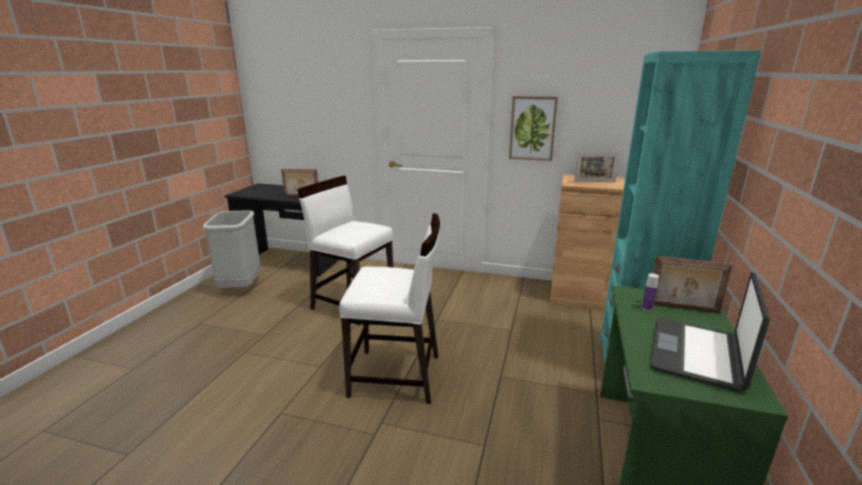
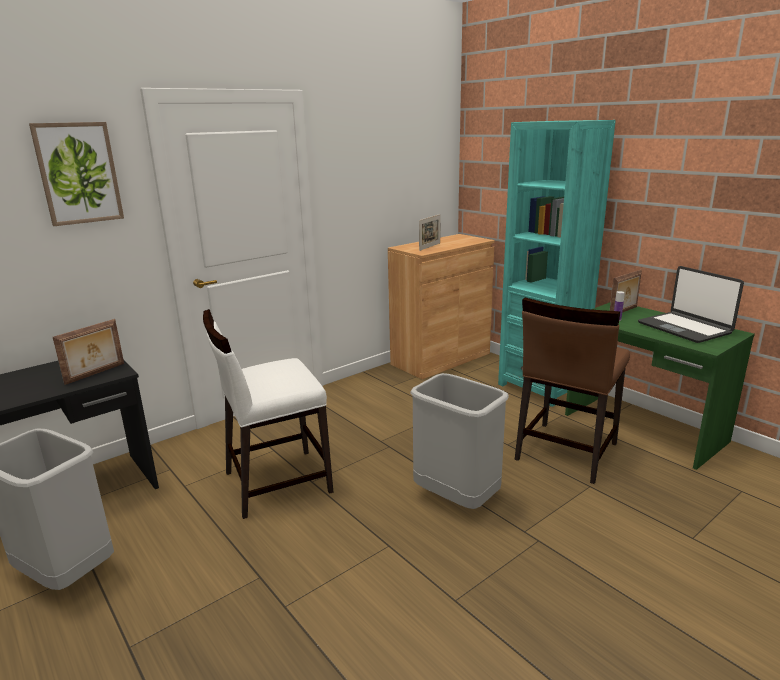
camera: 55 degrees left, 0 degrees up
(396, 376) = (457, 498): white chair -> grey trash can
(528, 413) = (565, 451): none -> brown chair
(532, 128) = (353, 204): picture -> picture (78, 173)

